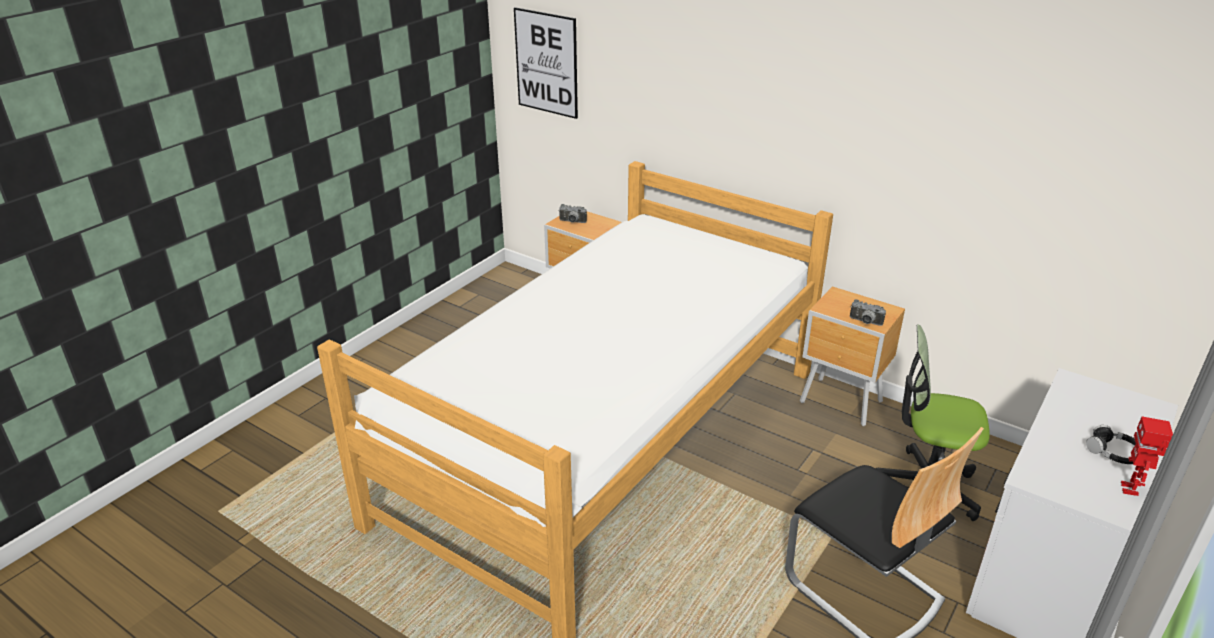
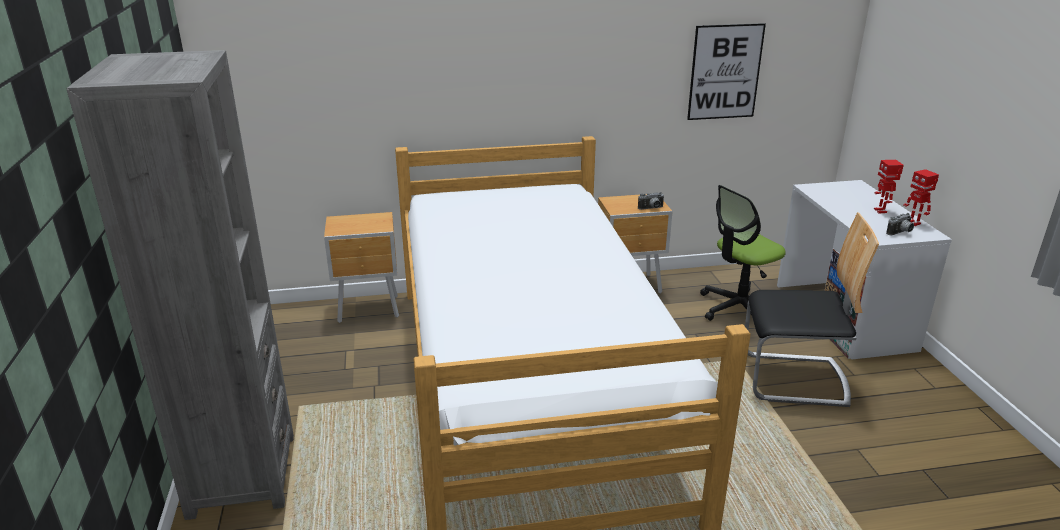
camera: 45 degrees left, 5 degrees down
(354, 387) = (242, 475): none -> grey bookcase
(546, 63) = (272, 76): picture -> picture (725, 72)
(572, 222) = (346, 226): camera -> camera (900, 233)
(1114, 453) = (881, 211): black headphones -> toy robot

